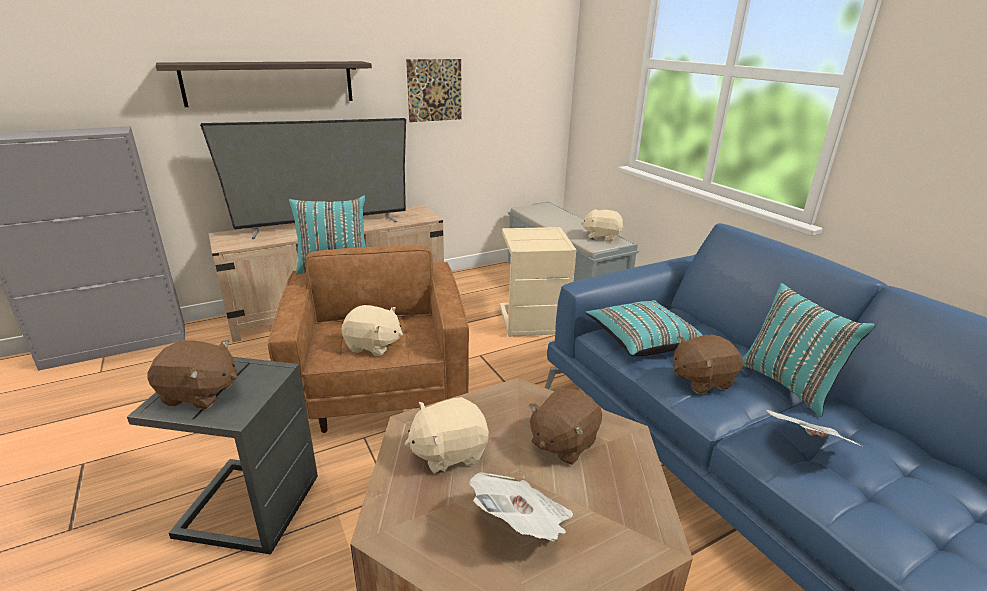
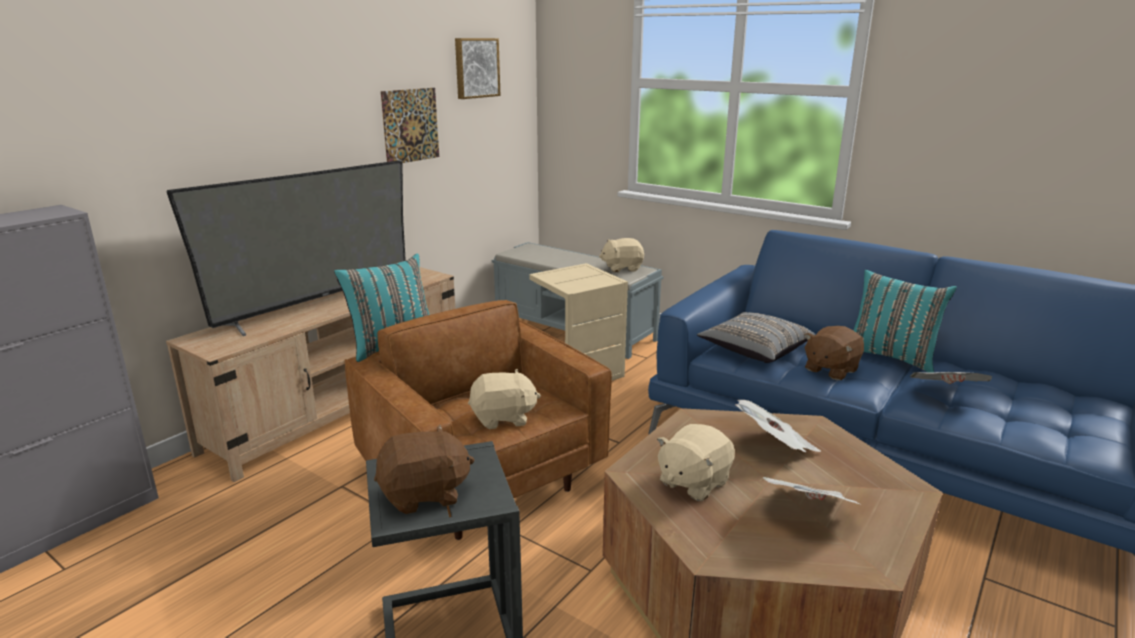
camera: 25 degrees left, 5 degrees down
(270, 83) = (234, 131): shelf -> none
(507, 44) = (476, 68): none -> picture
(562, 443) = (775, 446): brown plush toy -> newspaper
(641, 341) = (754, 351): turquoise pillow -> grey pillow

